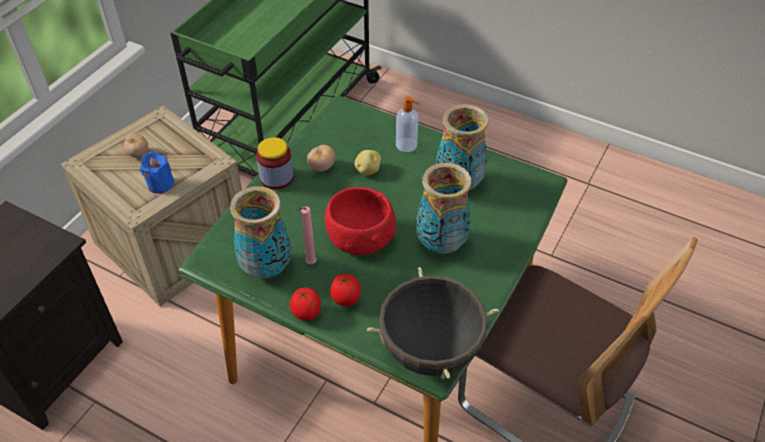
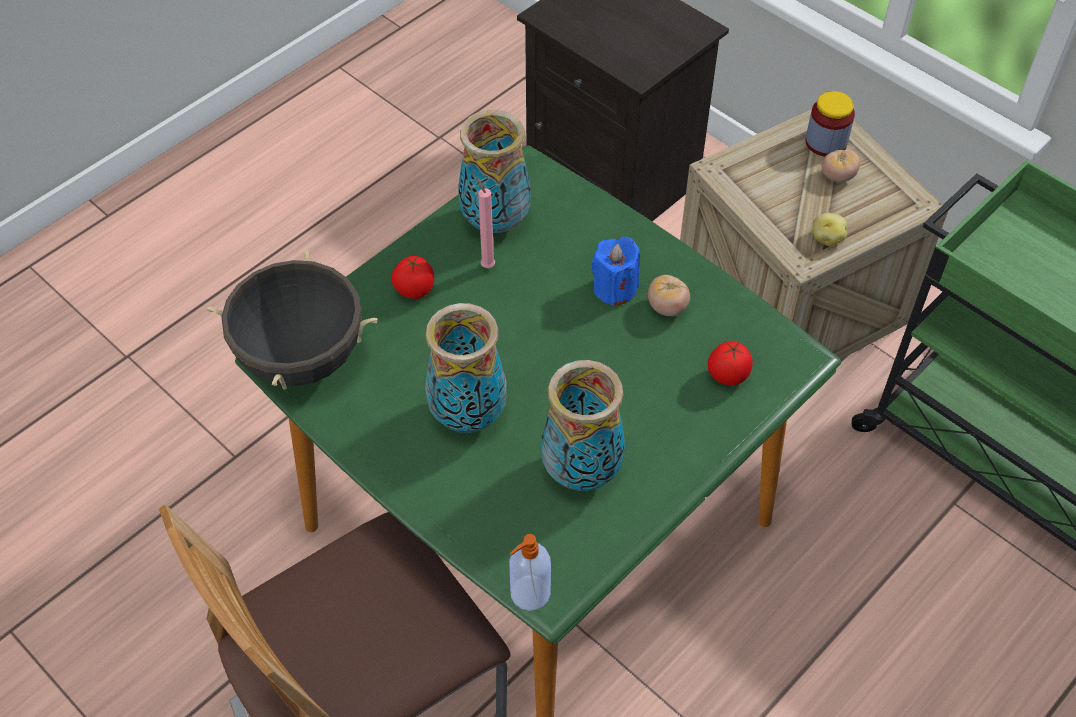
camera: 105 degrees right, 5 degrees up
(160, 184) = (767, 196): blue candle -> blue candle (615, 288)
(276, 177) = (658, 254): jar -> jar (826, 142)
(306, 313) = (409, 249): tomato -> tomato (727, 376)
(360, 238) = (512, 325): red bowl -> none
(367, 170) = (645, 361): potato -> potato (827, 238)
(407, 145) = (689, 424): soap dispenser -> soap dispenser (529, 594)

